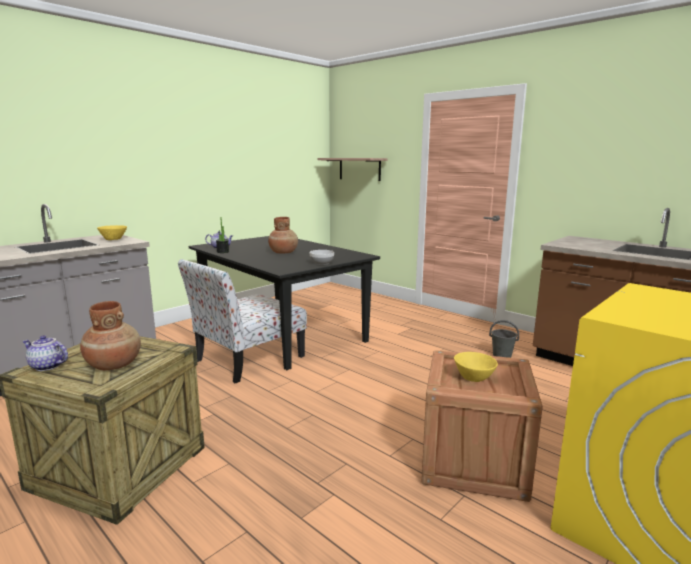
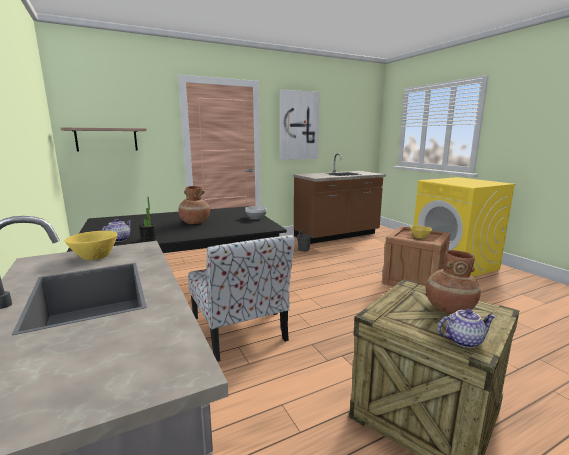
camera: 70 degrees left, 0 degrees up
(46, 366) = (463, 340): teapot -> teapot turned 135 degrees counterclockwise
(594, 151) = (298, 125): none -> picture

